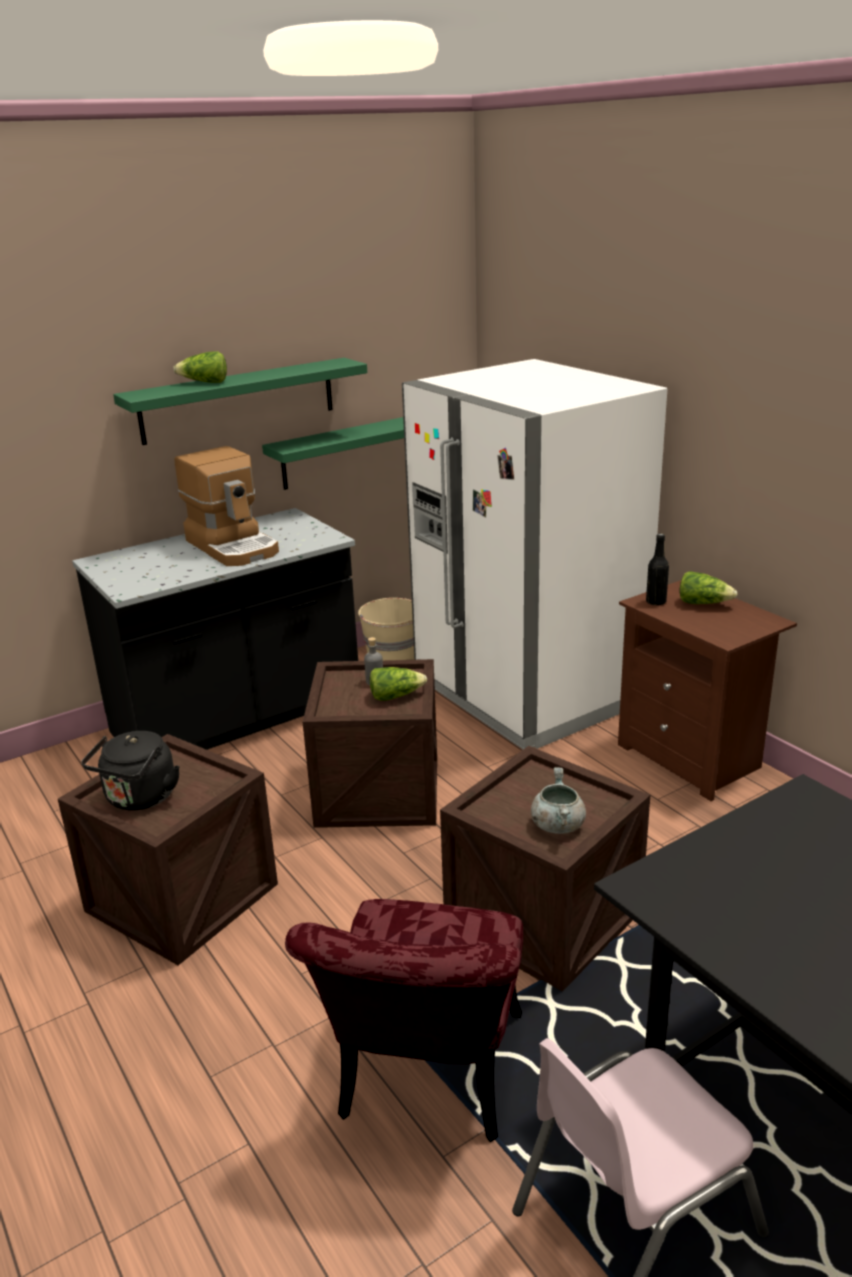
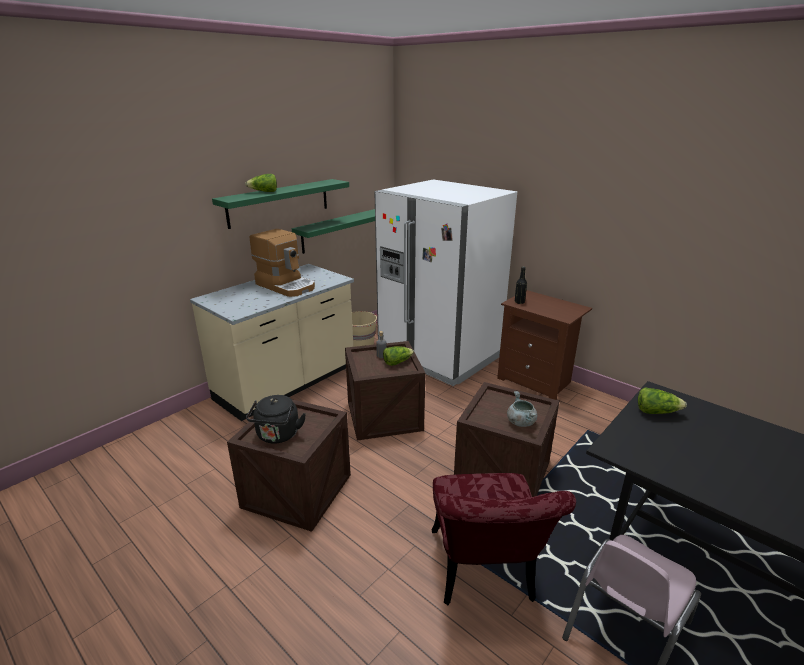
camera: 15 degrees left, 0 degrees up
(238, 719) = (287, 385): black counter -> beige counter
(703, 603) = (543, 301): lettuce -> lettuce (656, 411)

